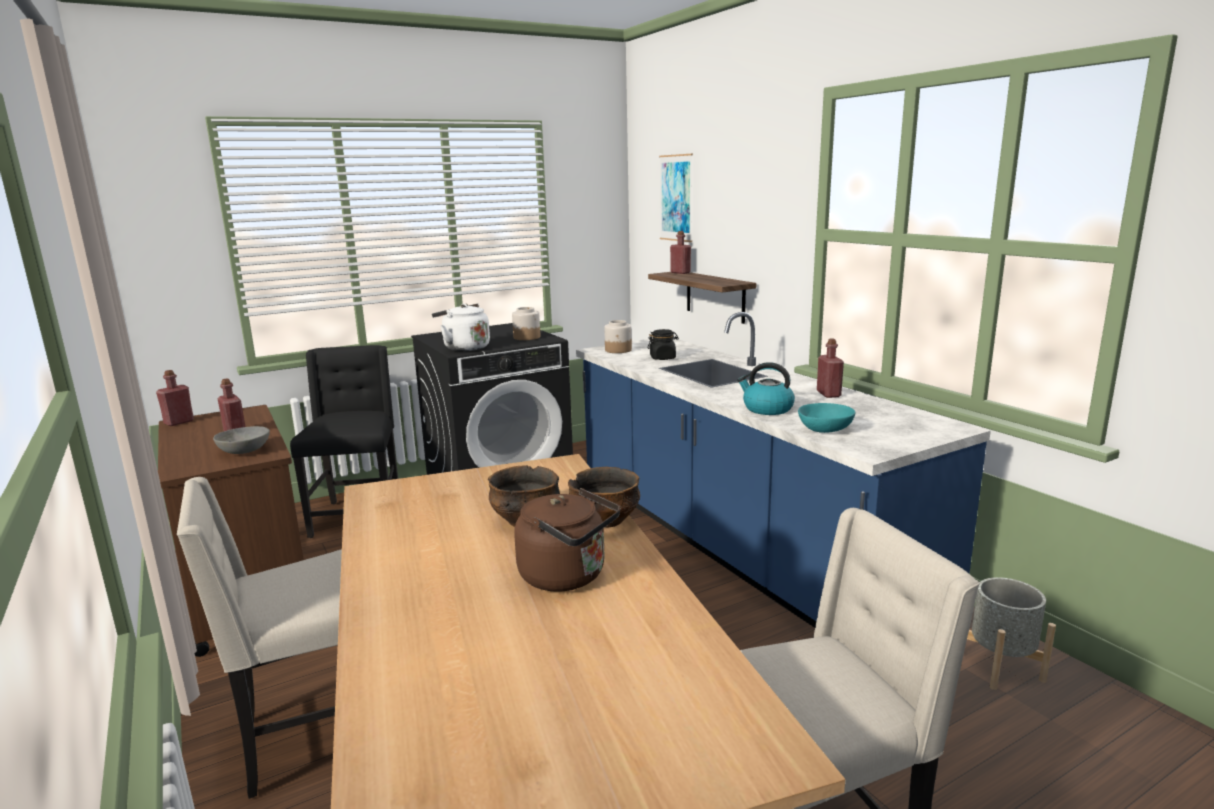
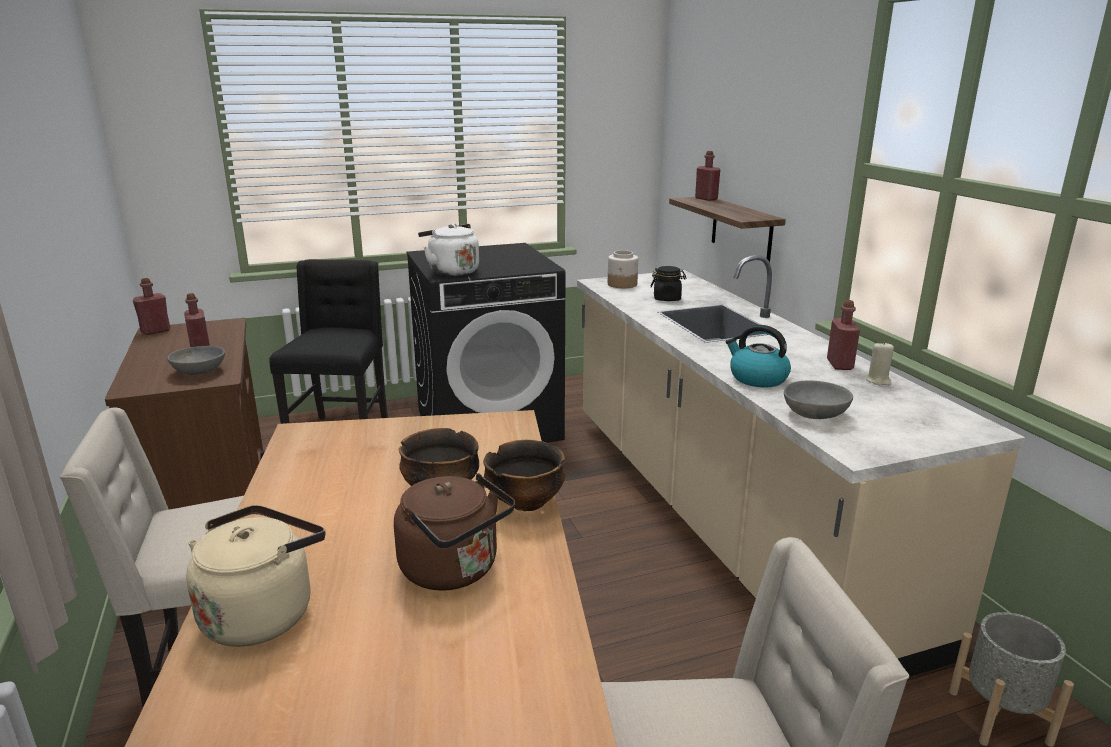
camera: 10 degrees right, 5 degrees up
(409, 628) = (262, 613): none -> beige kettle
(527, 337) = (523, 263): jar -> none
(676, 198) = (710, 111): picture -> none
(735, 545) = (723, 516): blue counter -> beige counter
(824, 429) = (814, 413): turquoise bowl -> grey bowl
(864, 402) = (878, 381): none -> beige candle

